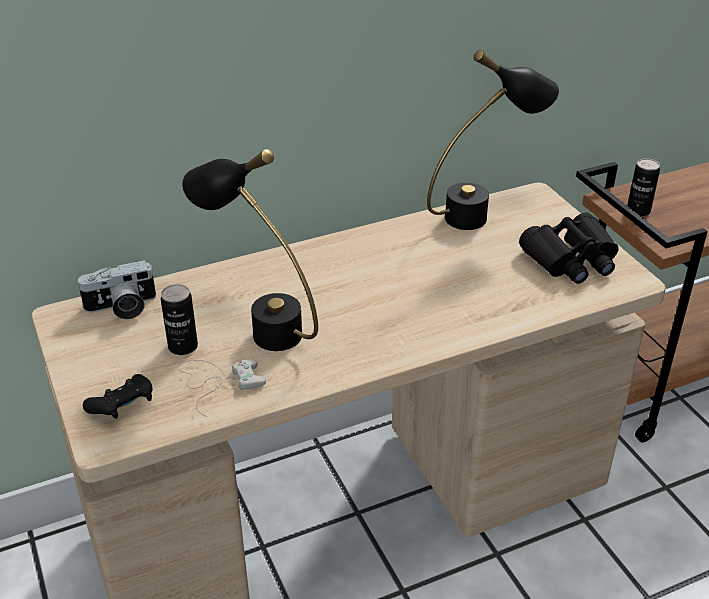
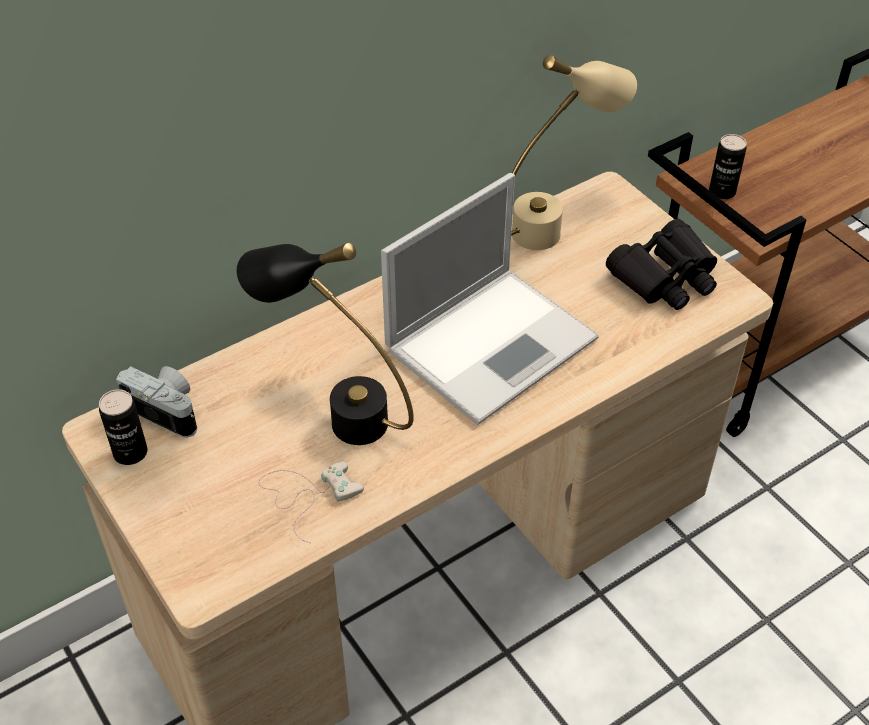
camera: 10 degrees left, 10 degrees up
(122, 308) = (168, 410): camera -> camera turned 120 degrees counterclockwise
(123, 407) = (210, 543): black game controller -> none
(183, 346) = (255, 453): can -> can (130, 453)
(409, 290) = (493, 342): none -> laptop
(483, 213) = (554, 224): black table lamp -> beige table lamp

